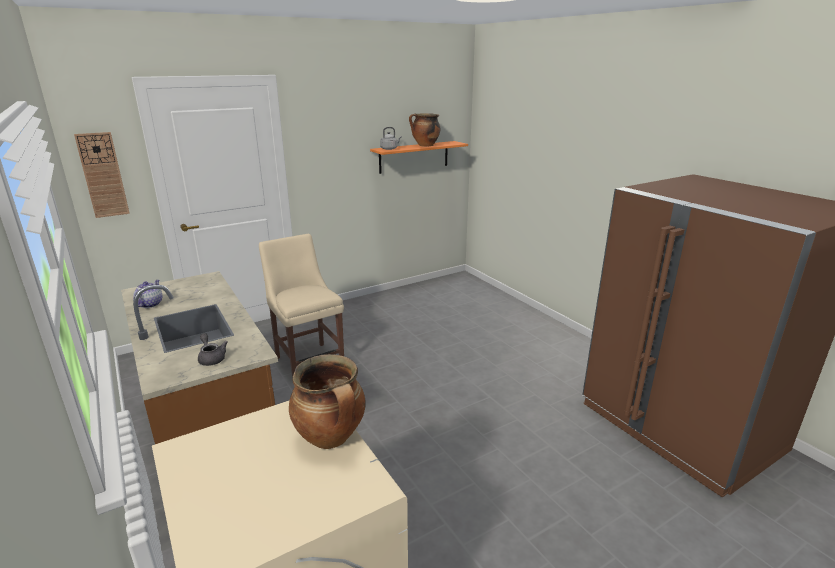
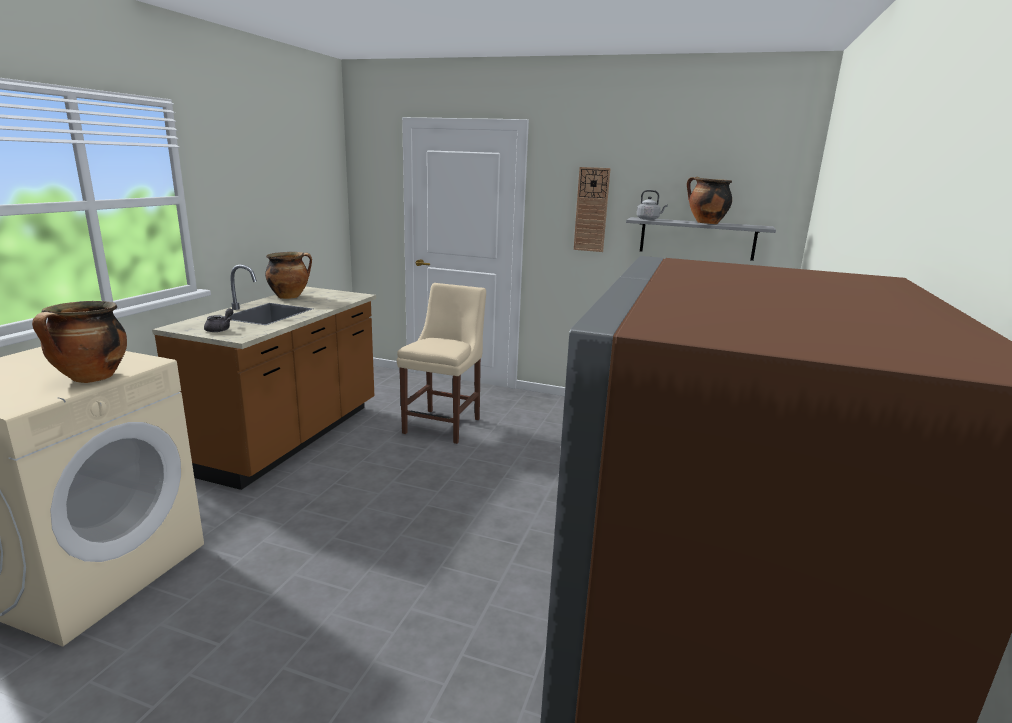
camera: 50 degrees right, 5 degrees down
(103, 175) = (370, 201): wall clock -> wall clock (591, 210)
(150, 304) = (290, 296): teapot -> cooking pot
(414, 157) = (697, 238): orange shelf -> grey shelf

